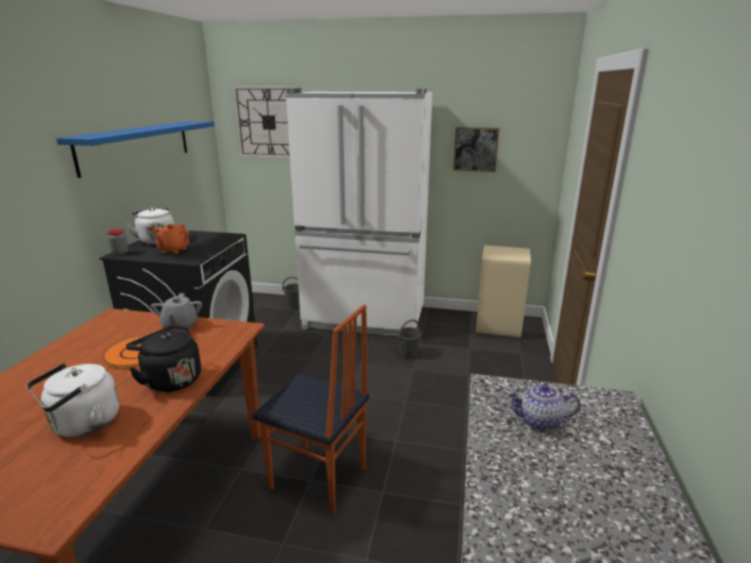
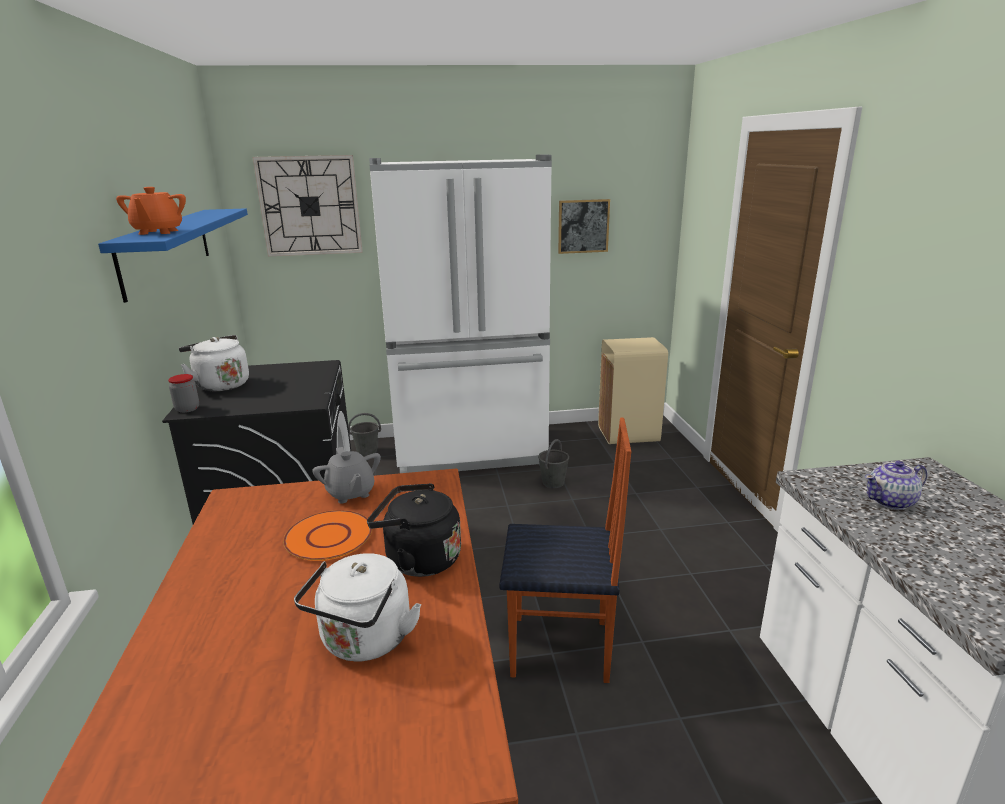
camera: 20 degrees left, 0 degrees up
(174, 250) = (266, 394): orange teapot -> orange teapot (158, 232)

